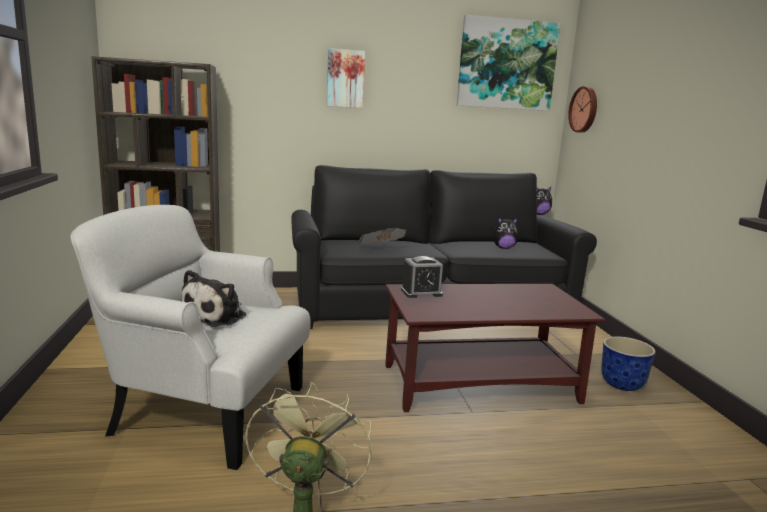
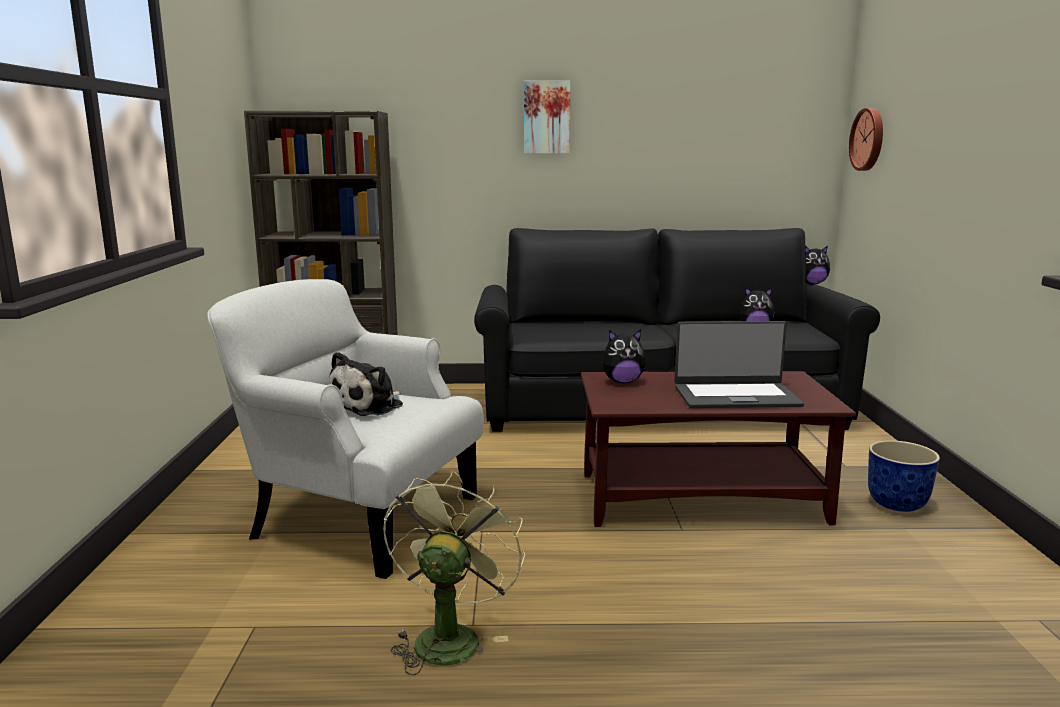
camera: 10 degrees right, 0 degrees up
(381, 250) = (588, 333): newspaper -> none
(421, 292) = (622, 381): alarm clock -> plush toy
(506, 64) = (761, 85): picture -> none
(512, 305) = (735, 396): none -> laptop

